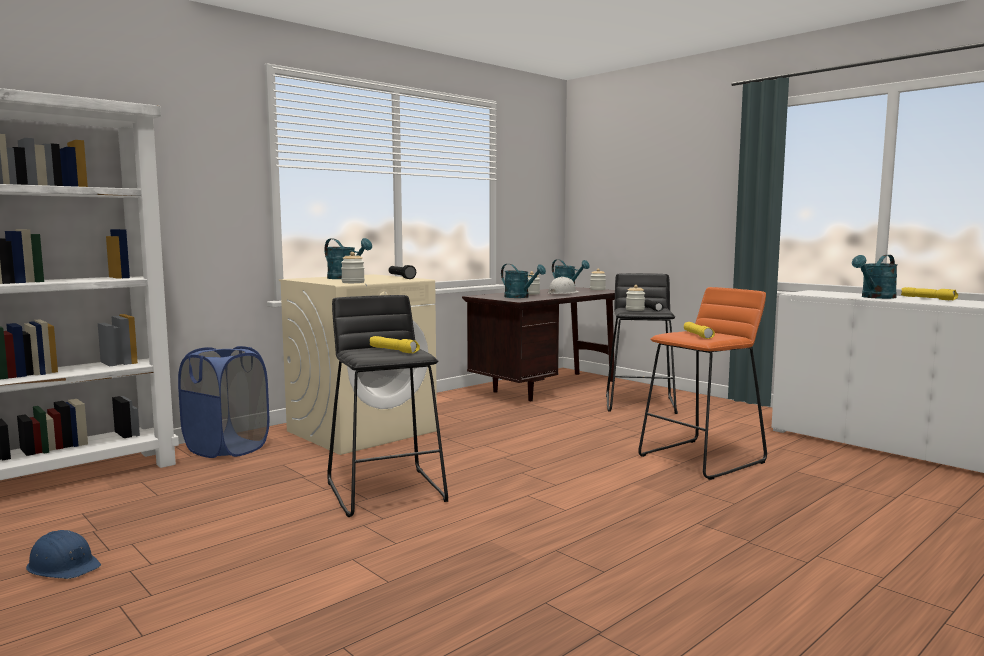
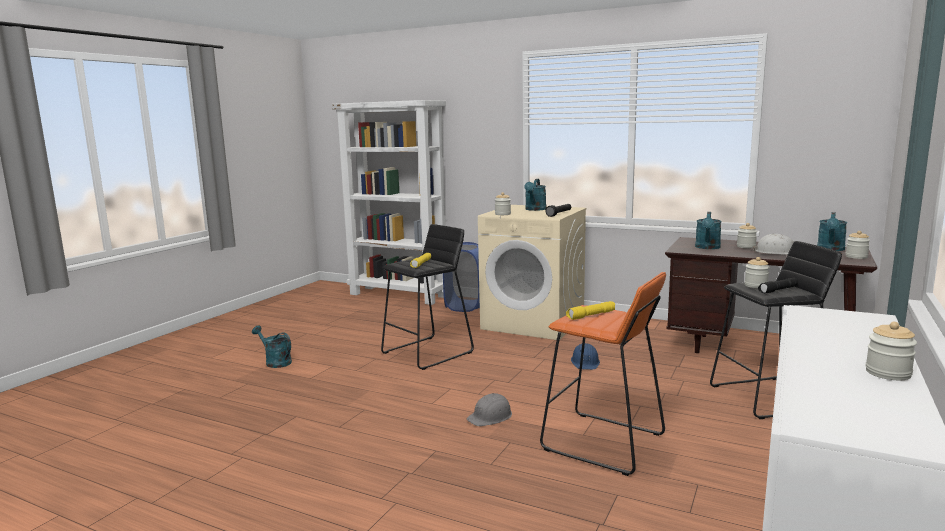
camera: 70 degrees right, 5 degrees up
(64, 566) = (307, 323): blue hard hat -> blue hard hat (585, 362)
(623, 488) = (490, 416): none -> grey hard hat
(875, 297) = (833, 344): turquoise watering can -> turquoise watering can (275, 362)
(928, 298) = (888, 373): yellow flashlight -> jar

